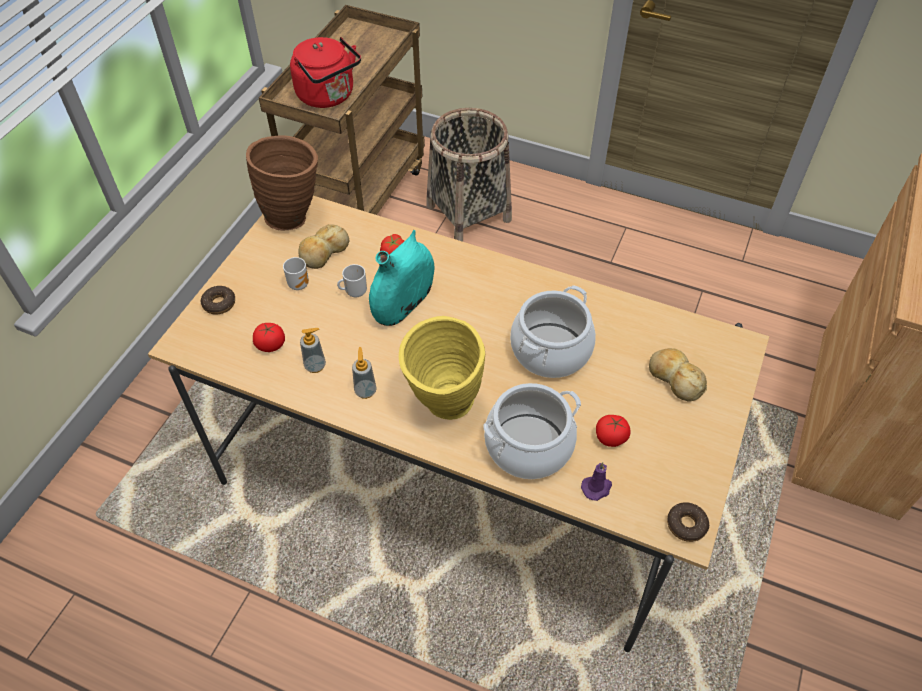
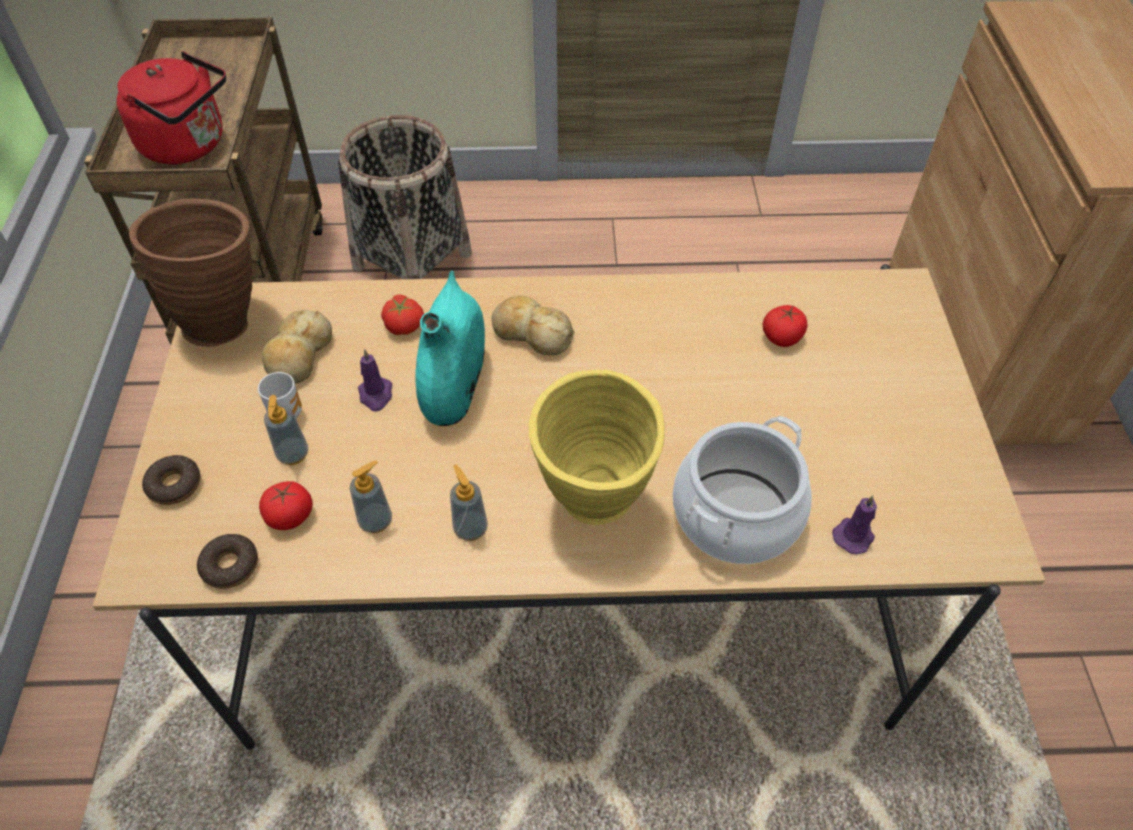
camera: 25 degrees left, 0 degrees up
(290, 310) = (293, 454): none -> soap dispenser
(354, 292) = (376, 395): mug -> purple candle
(550, 350) = (686, 378): cooking pot -> none
(611, 437) = (830, 462): tomato -> tomato (781, 337)
(675, 378) = (858, 357): bread -> bread (532, 333)
(686, 525) = (987, 537): donut -> donut (230, 565)

